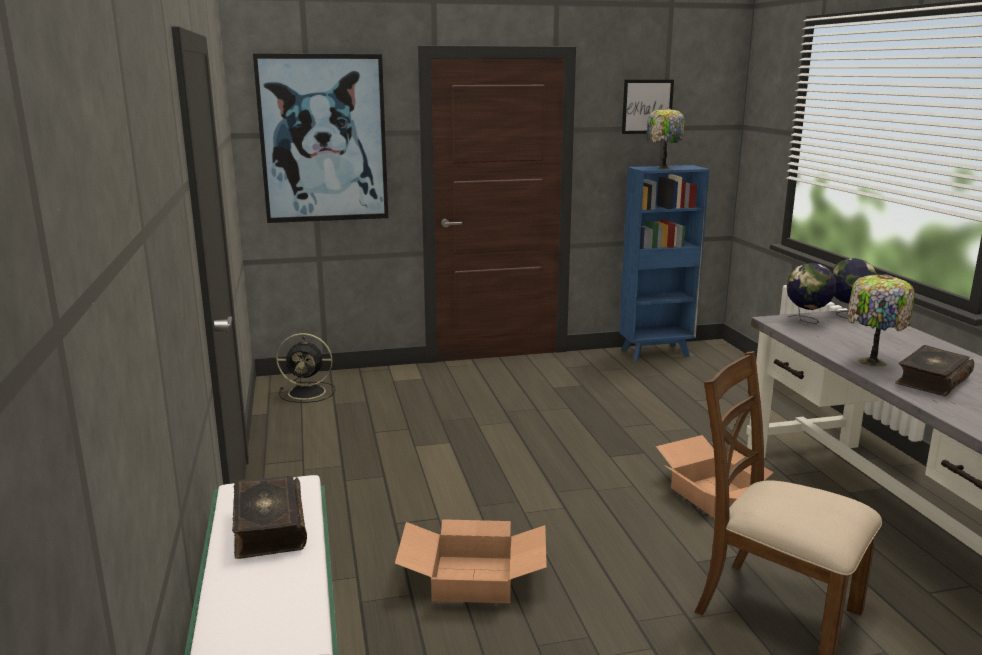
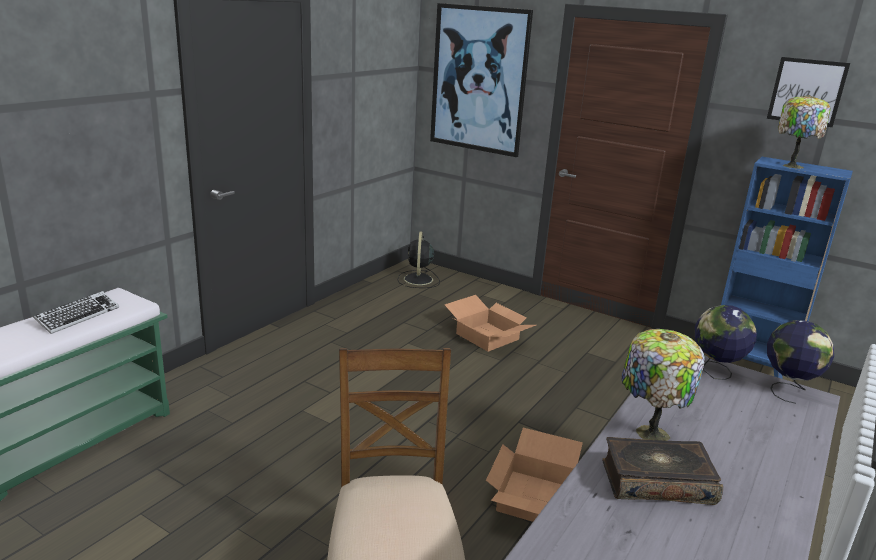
camera: 45 degrees right, 5 degrees up
(268, 528) = (78, 316): book -> keyboard
(308, 392) = (418, 280): black fan -> black fan turned 45 degrees clockwise
(474, 578) = (275, 437): cardboard box -> cardboard box (488, 336)

